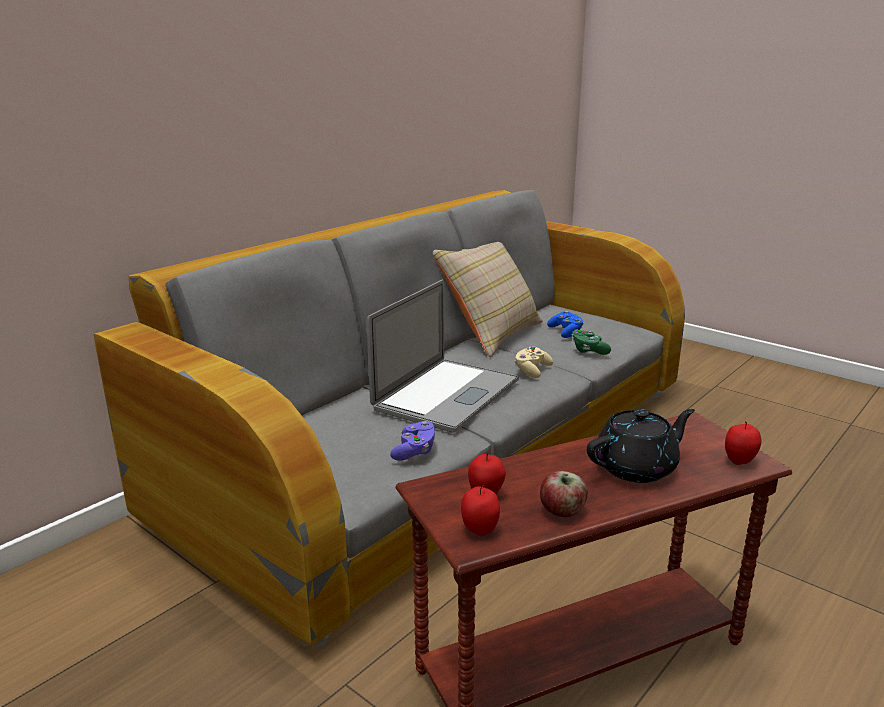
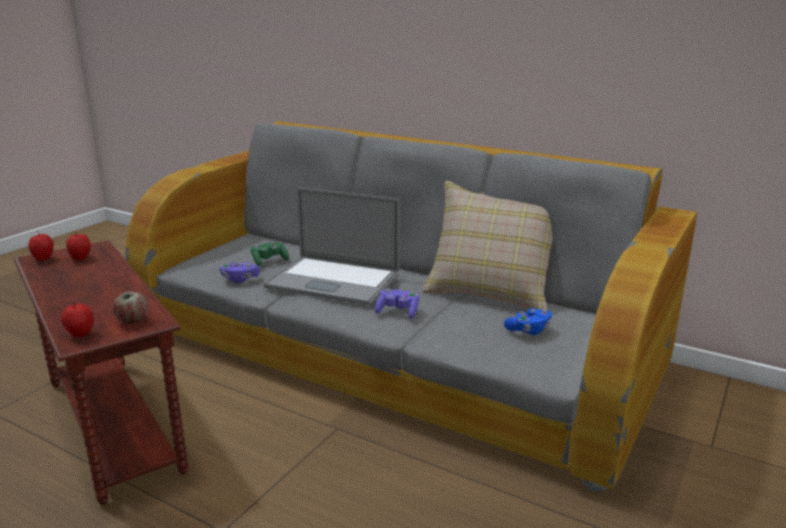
camera: 80 degrees right, 0 degrees up
(532, 370) = (398, 312): beige game controller -> purple game controller
(562, 512) = (49, 277): apple -> apple (132, 321)
(588, 351) = (468, 340): green game controller -> green game controller (269, 261)
(637, 467) = (91, 298): black teapot -> none

